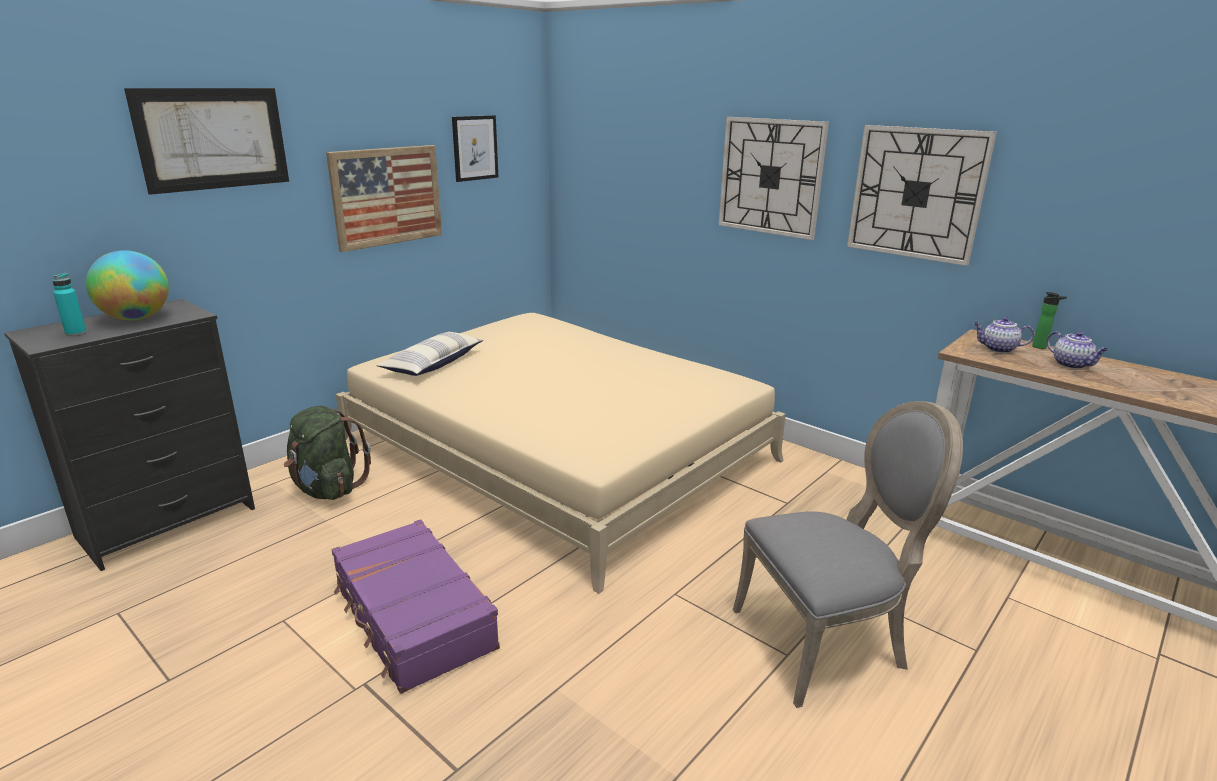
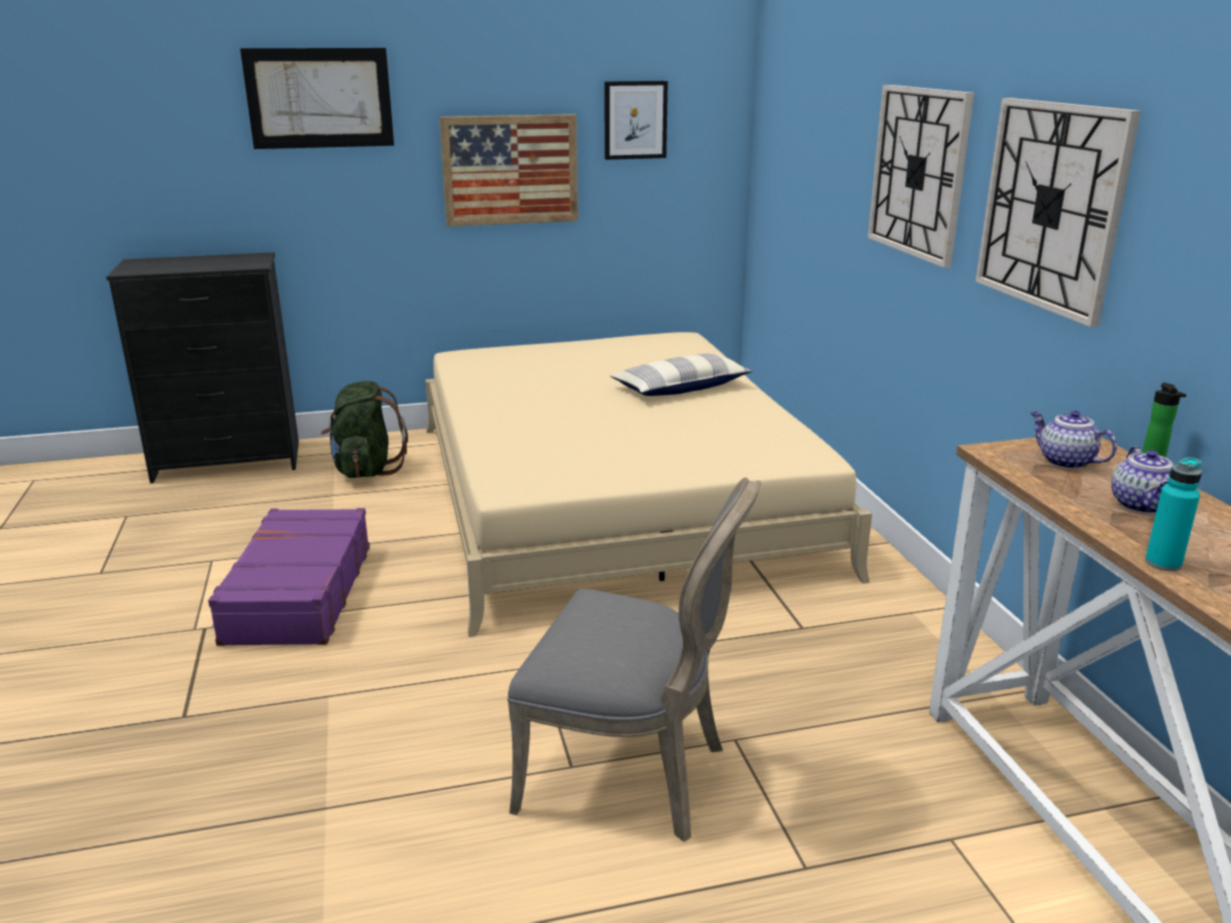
camera: 35 degrees right, 0 degrees up
(76, 333) = (159, 266): turquoise bottle -> turquoise bottle (1163, 563)
(136, 318) = (214, 262): globe -> none
(433, 364) = (509, 364): pillow -> pillow (681, 388)

